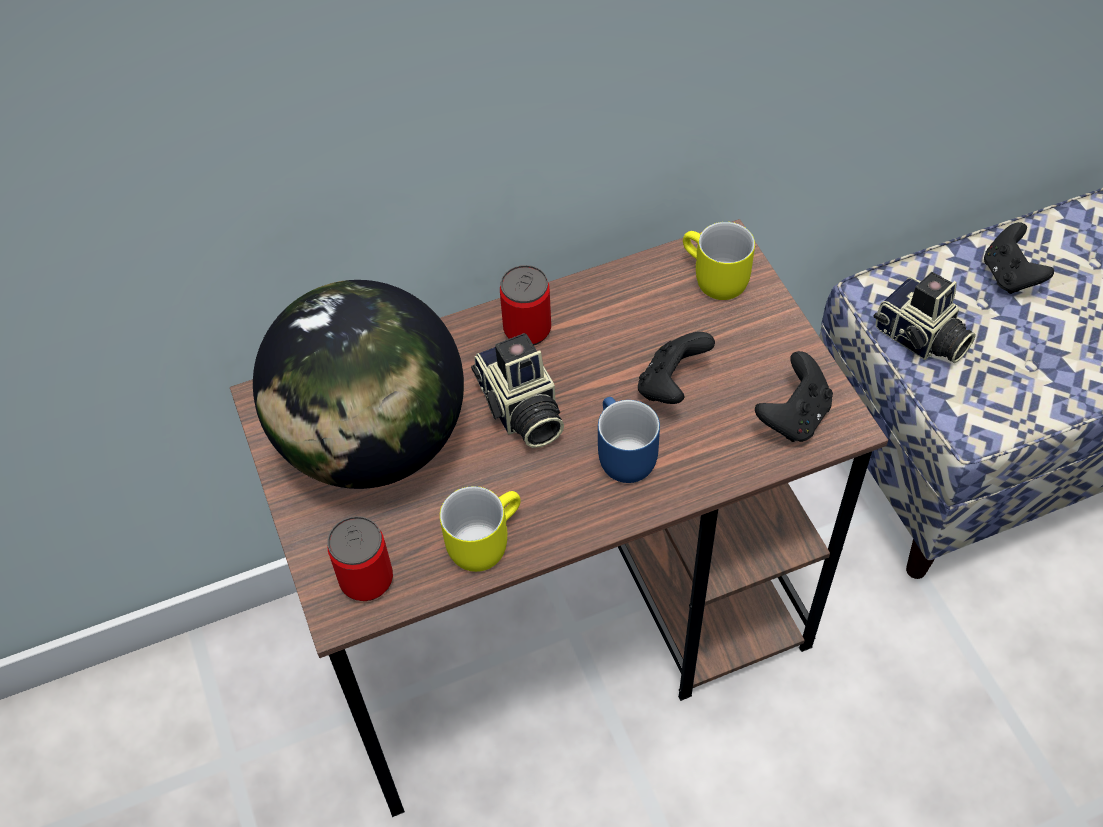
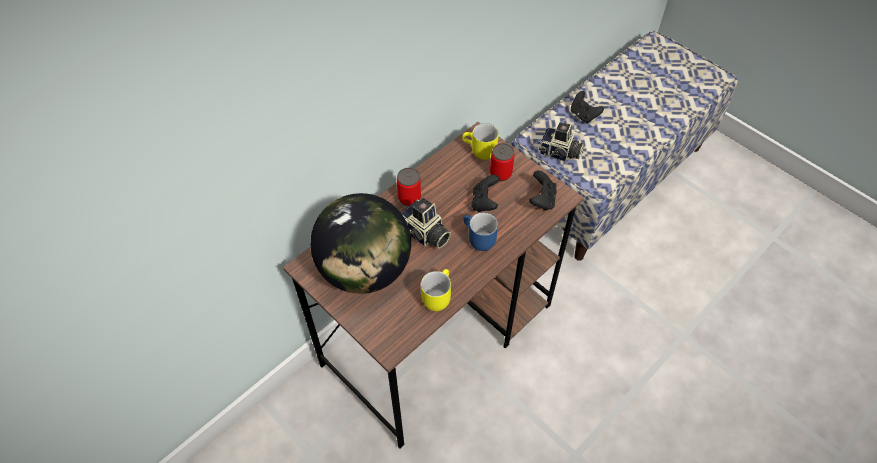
camera: 25 degrees left, 0 degrees up
(366, 579) = (393, 331): can -> can (500, 173)

